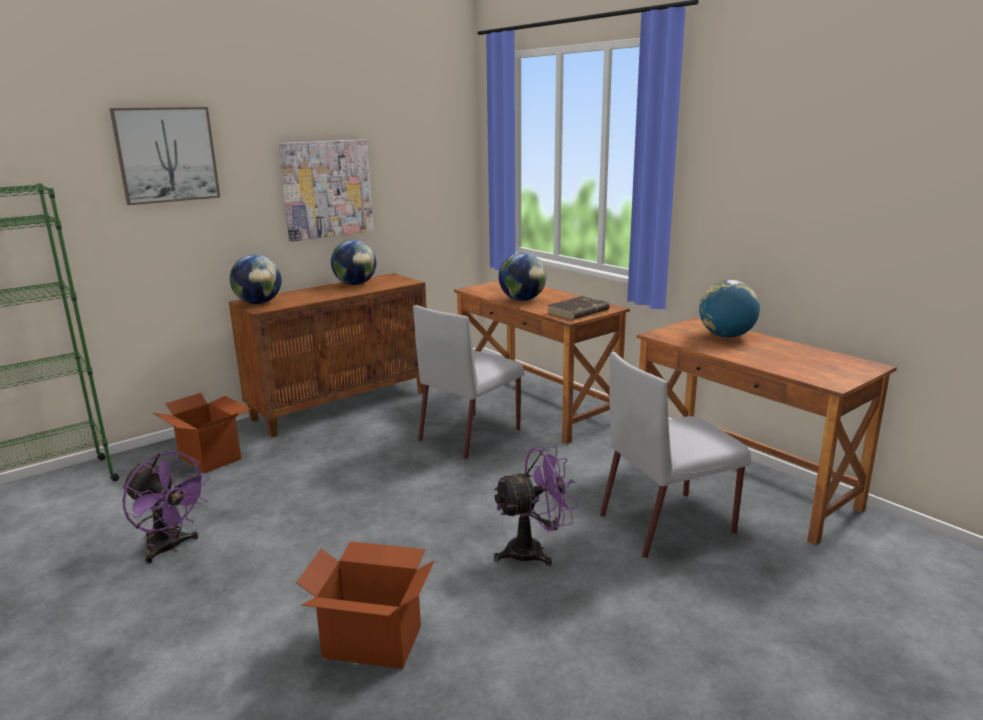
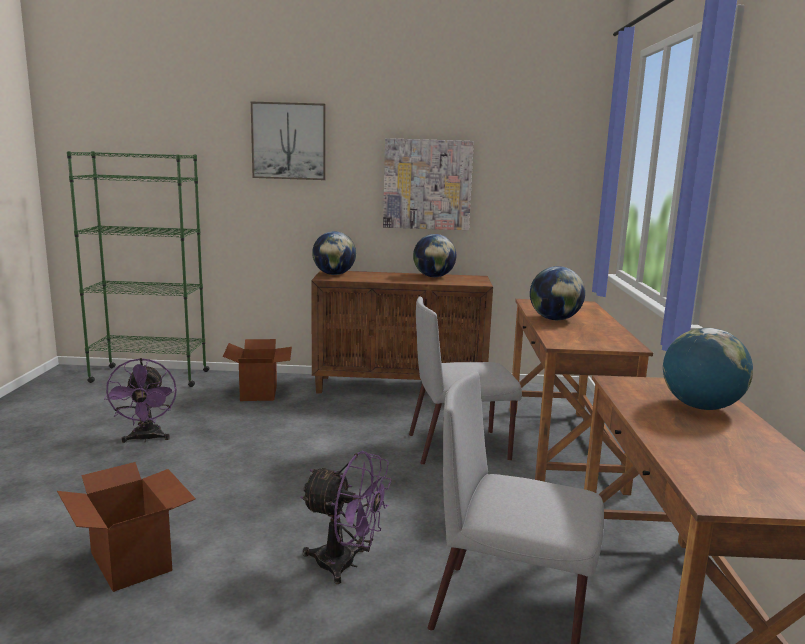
camera: 40 degrees right, 5 degrees down
(577, 311) = (583, 341): brown book -> none

